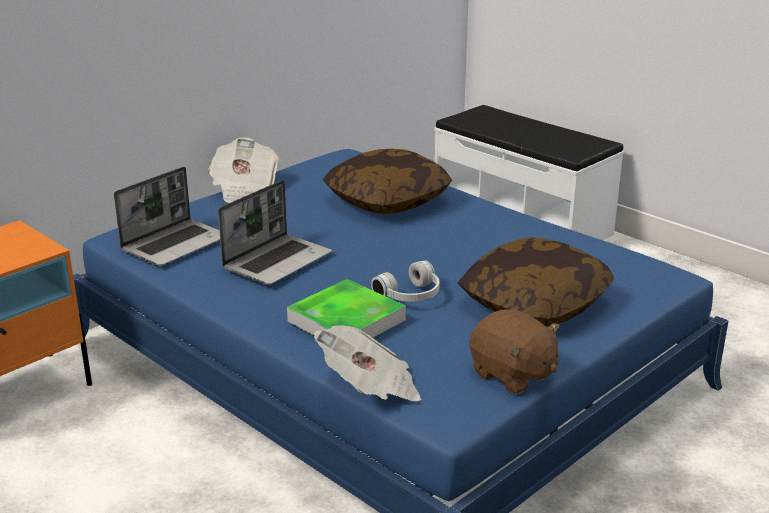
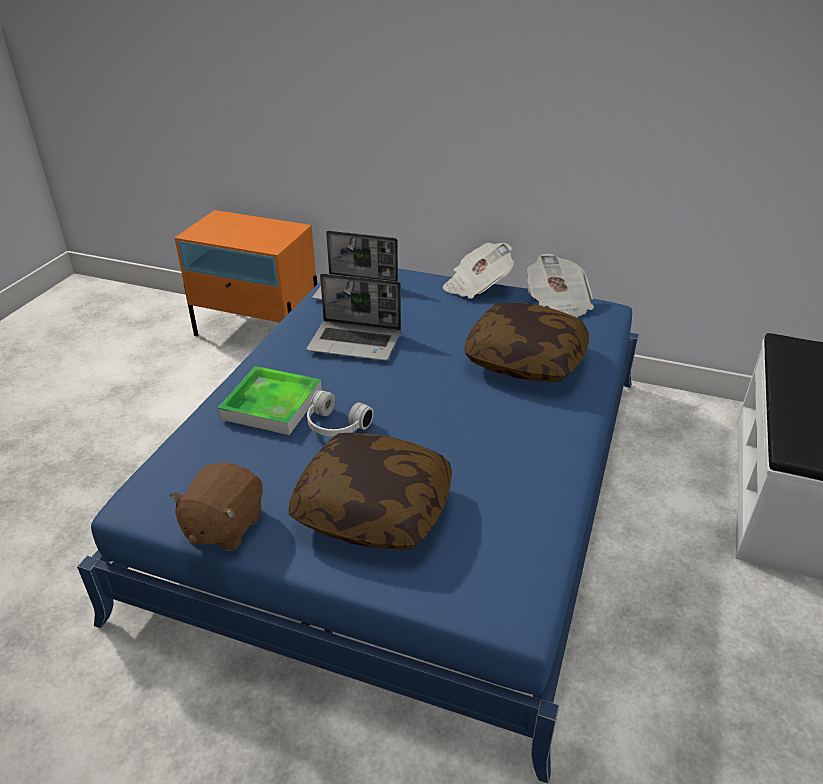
camera: 65 degrees right, 10 degrees up
(370, 388) = (172, 448): newspaper -> newspaper (558, 305)

